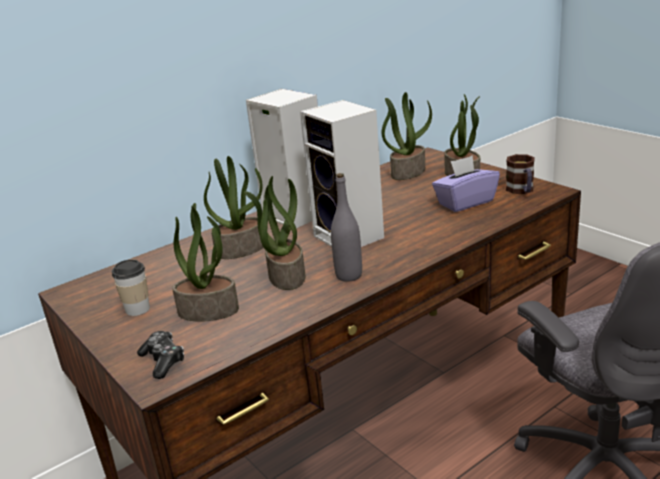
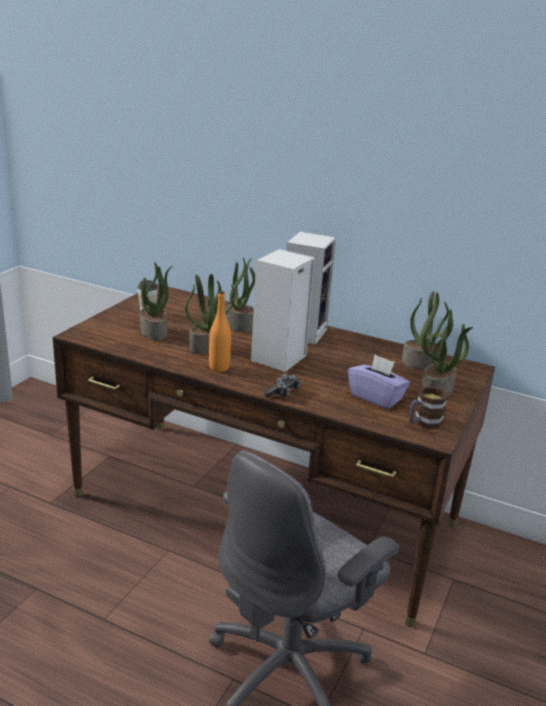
camera: 60 degrees right, 0 degrees up
(163, 361) = (97, 332): game controller -> game controller (283, 392)
(348, 275) = (219, 367): grey bottle -> orange bottle

